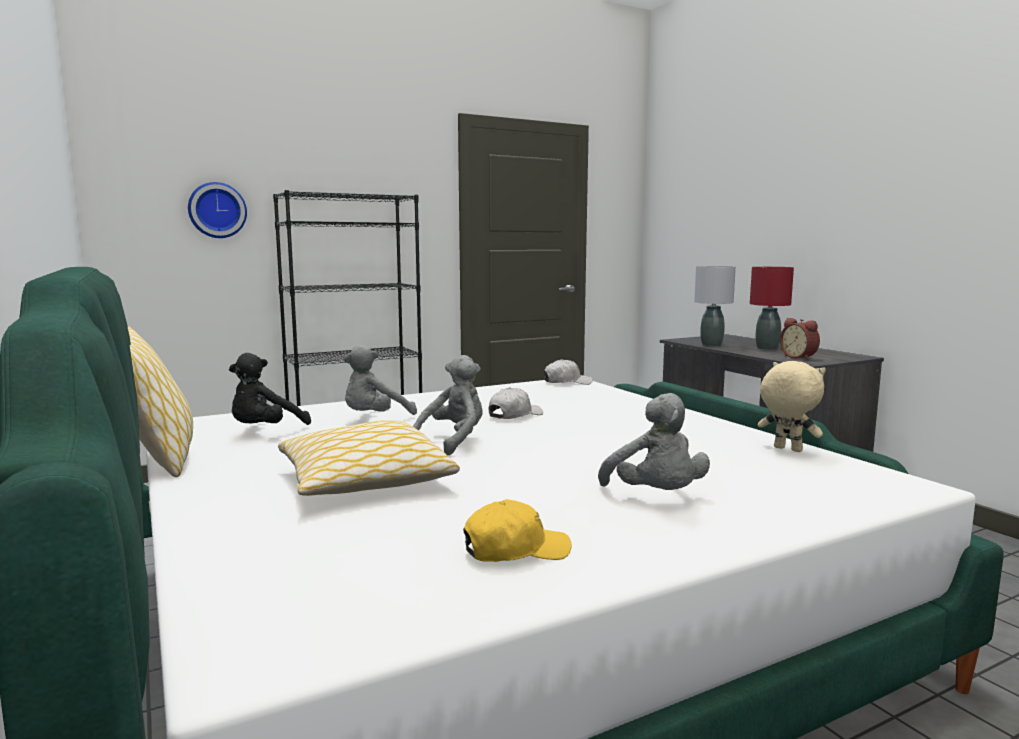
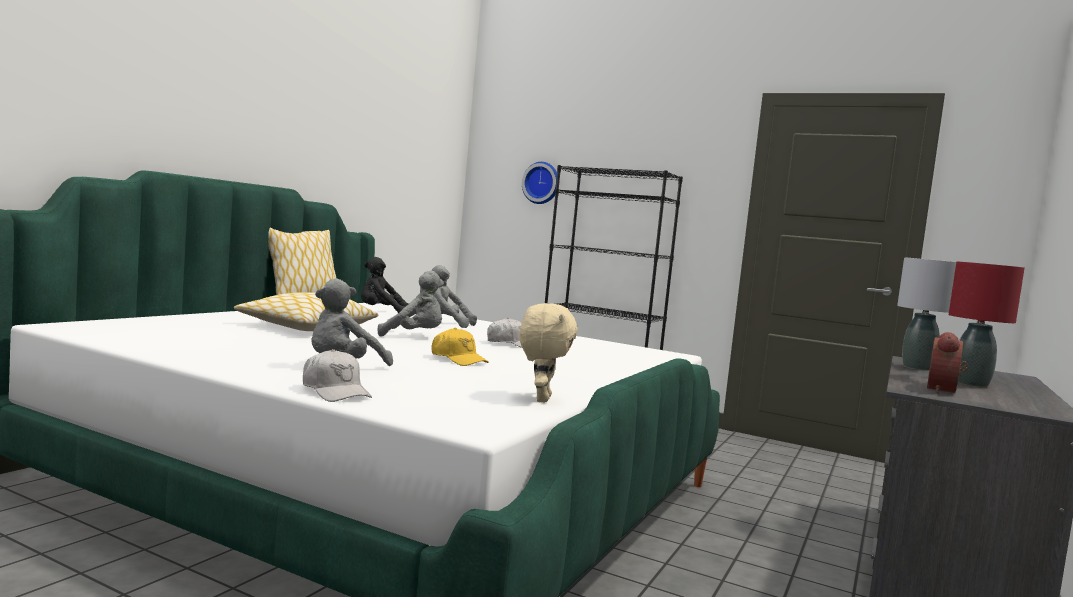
camera: 55 degrees right, 5 degrees down
(515, 550) = (211, 347): yellow cap -> yellow cap (458, 359)
(567, 382) = (662, 353): white cap -> white cap (335, 392)

